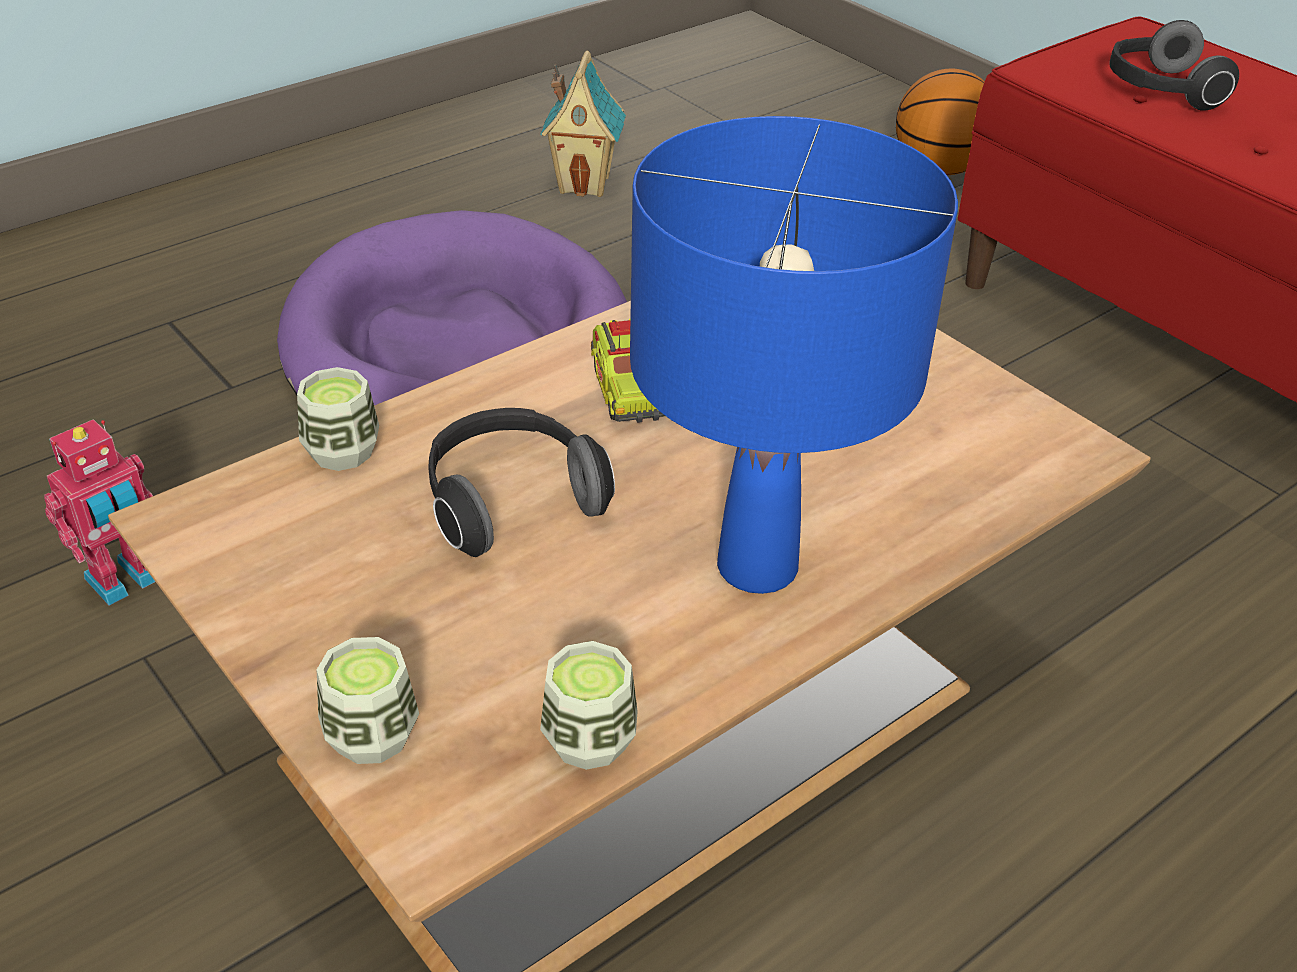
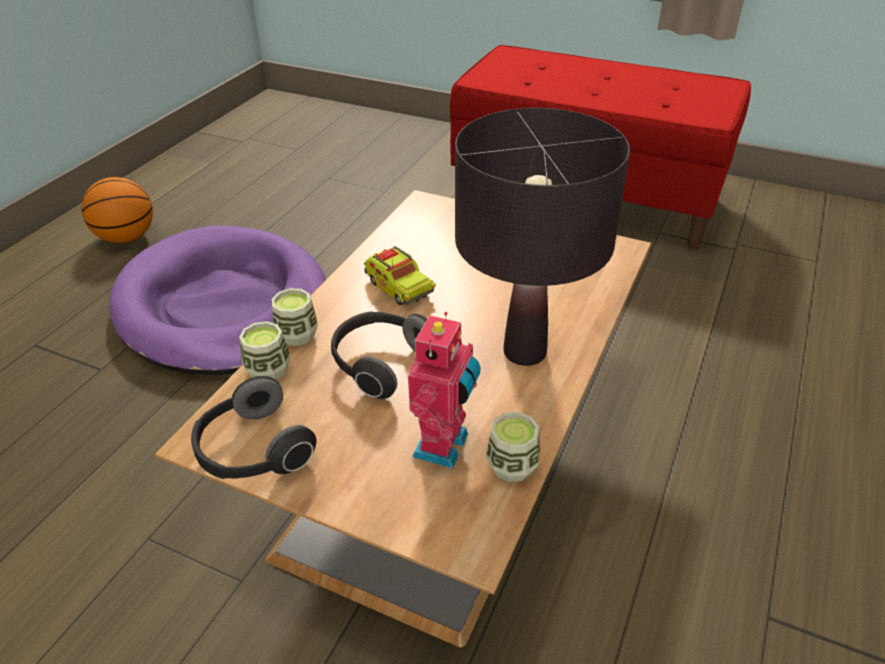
camera: 25 degrees left, 0 degrees up
(125, 581) = (107, 501): toy robot -> toy robot (444, 446)
(372, 735) = (402, 510): cup -> cup (297, 335)
(585, 184) = (237, 199): toy house -> none
(756, 568) = (524, 352): blue table lamp -> black table lamp
(939, 169) = (413, 145): basketball -> basketball (126, 238)
(1159, 91) = (535, 77): headphones -> headphones (253, 451)

